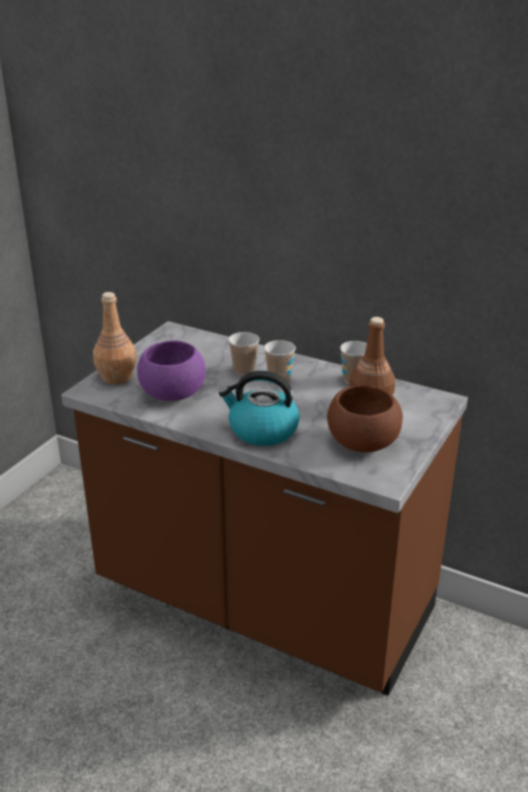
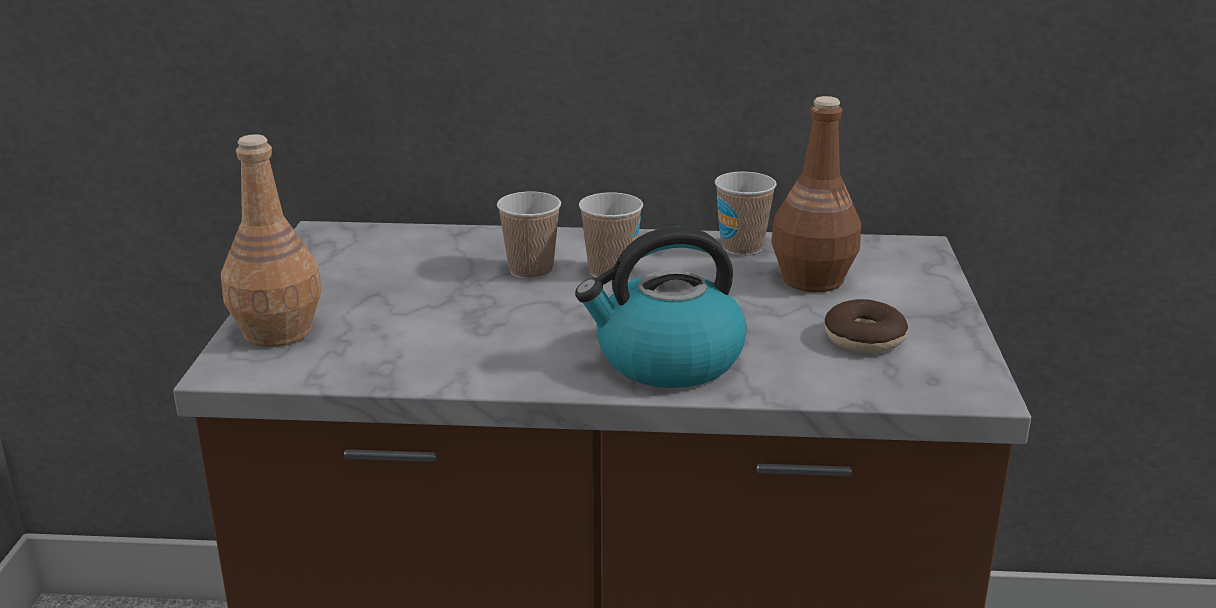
camera: 25 degrees left, 5 degrees down
(172, 393) = (425, 335): purple bowl -> none
(362, 442) = (864, 339): brown bowl -> donut

